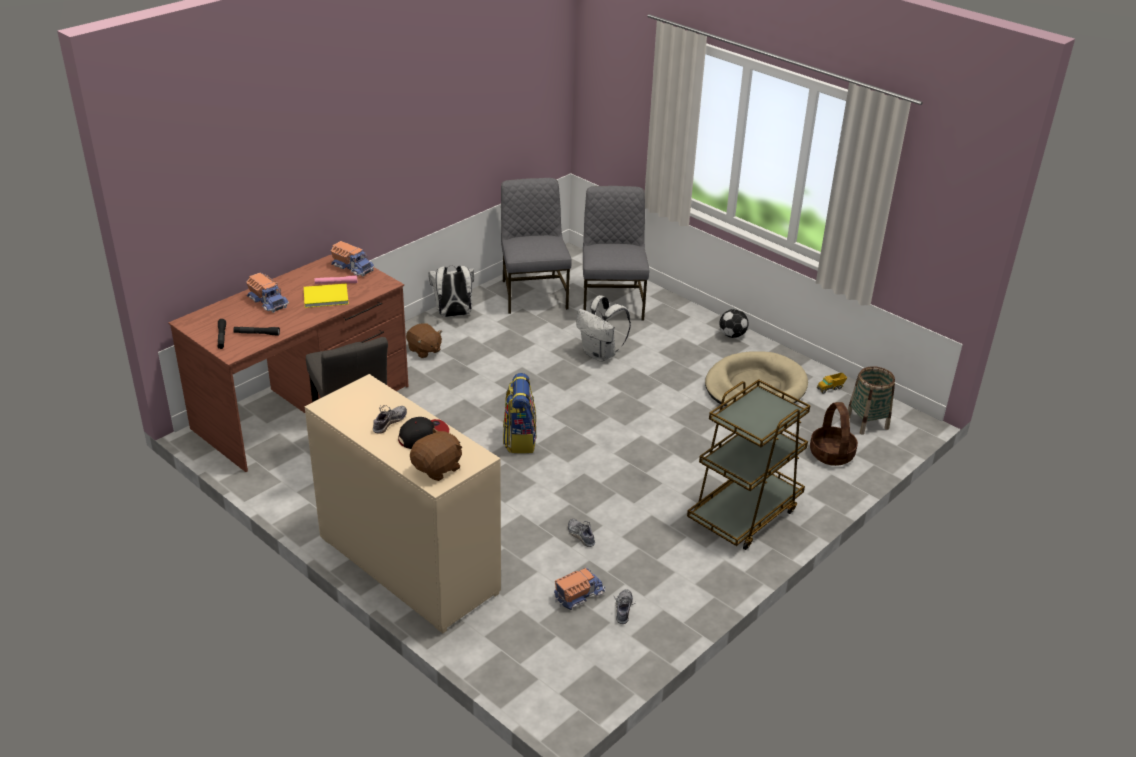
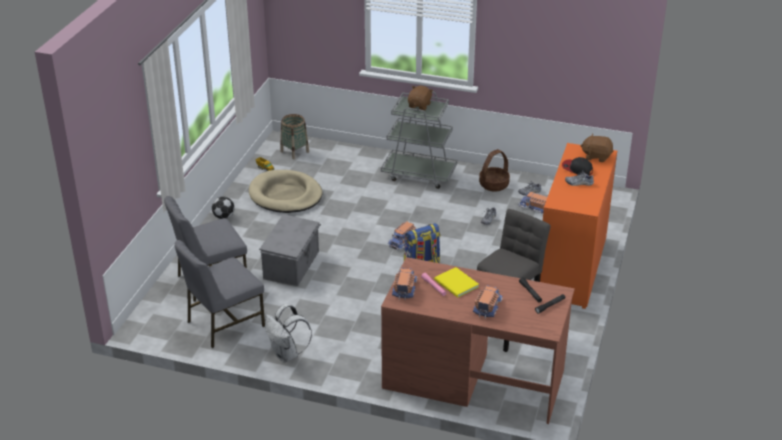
camera: 115 degrees left, 0 degrees up
(408, 565) = (571, 268): beige dresser -> orange dresser
(424, 350) = (351, 349): brown plush toy -> brown plush toy (420, 106)
(585, 443) = (402, 242): none -> toy truck
(600, 354) = (292, 265): white backpack -> grey storage box
(744, 514) = (419, 174): brown cart -> grey cart
(832, 454) = (337, 157): basket -> basket (494, 184)

